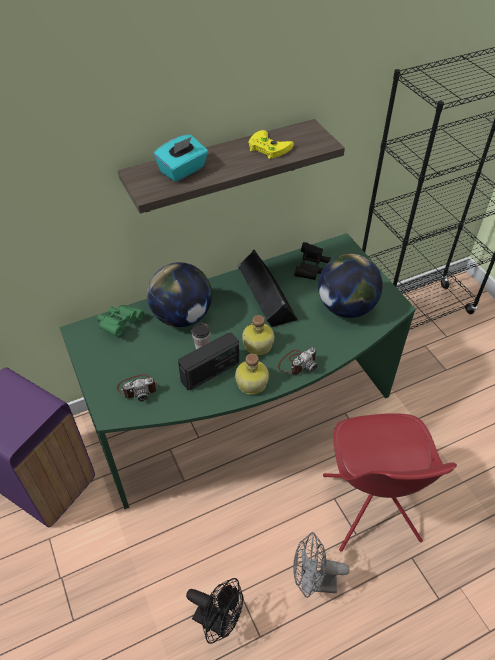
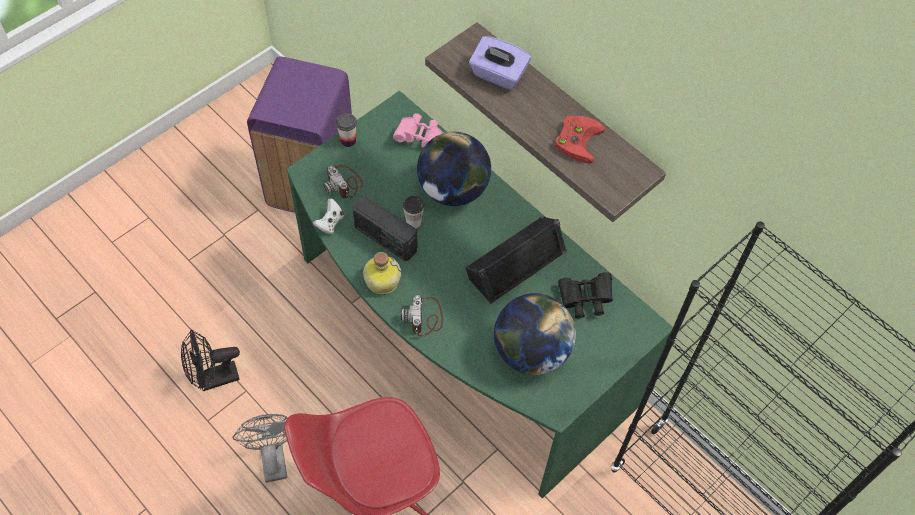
camera: 70 degrees right, 10 degrees up
(92, 375) = (348, 140): none -> cup
(120, 324) = (421, 139): green binoculars -> pink binoculars
(176, 408) = (330, 223): none -> white game controller
(183, 170) = (498, 75): turquoise tissue box -> purple tissue box
(218, 621) = (214, 379): black fan -> black fan turned 60 degrees clockwise
(257, 345) = (436, 272): bottle -> none
(267, 147) = (577, 139): yellow game controller -> red game controller
(297, 363) = (424, 318): camera -> camera turned 60 degrees clockwise

